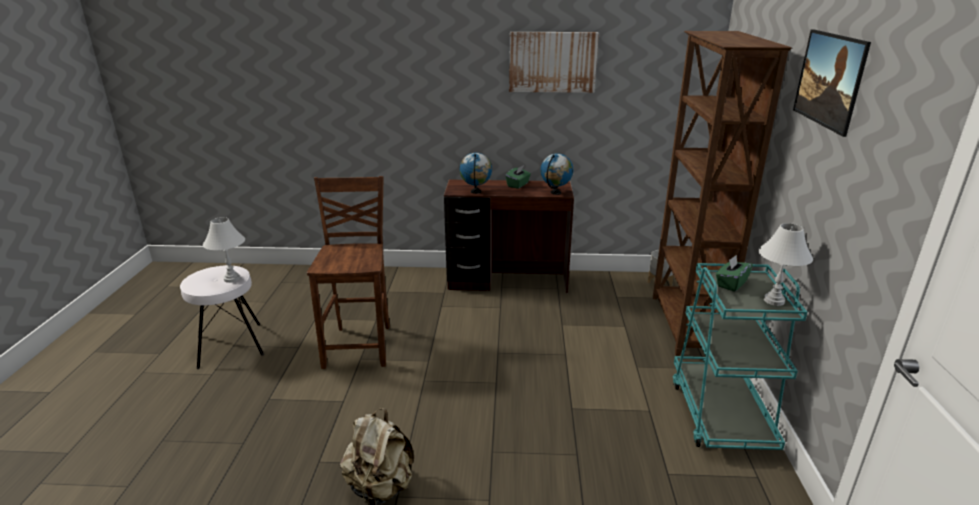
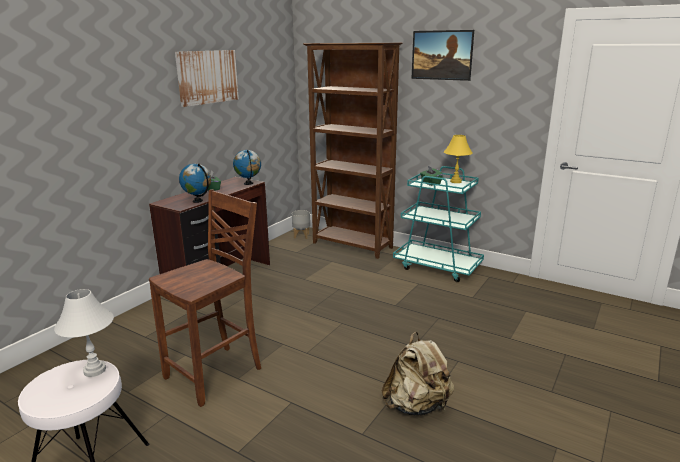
camera: 60 degrees left, 5 degrees down
(360, 345) = (216, 373): brown chair -> brown chair turned 105 degrees clockwise
(773, 300) = (455, 181): white table lamp -> yellow table lamp

